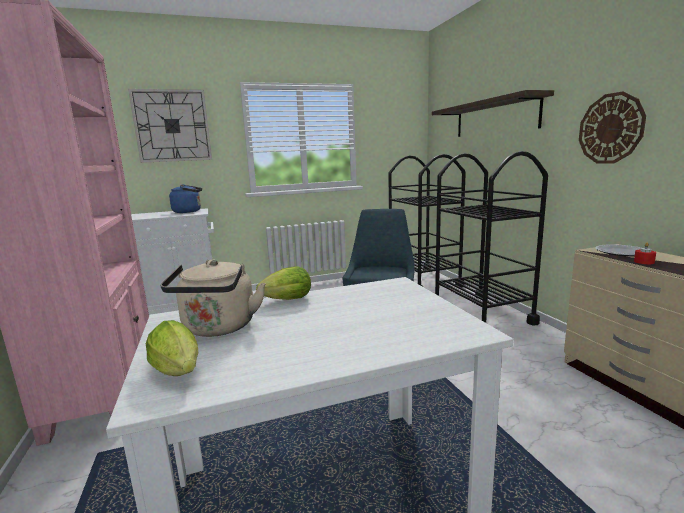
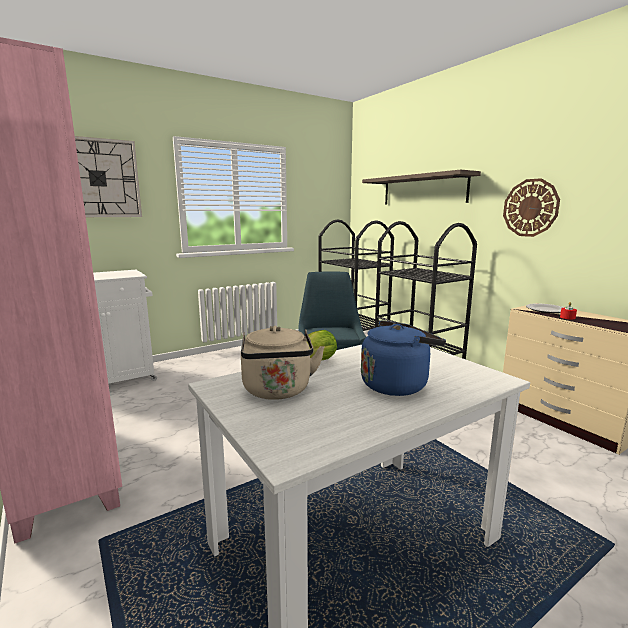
camera: 15 degrees left, 0 degrees up
(179, 373) = (287, 433): lettuce -> none
(189, 211) = (120, 273): blue kettle -> blue kettle (397, 384)

